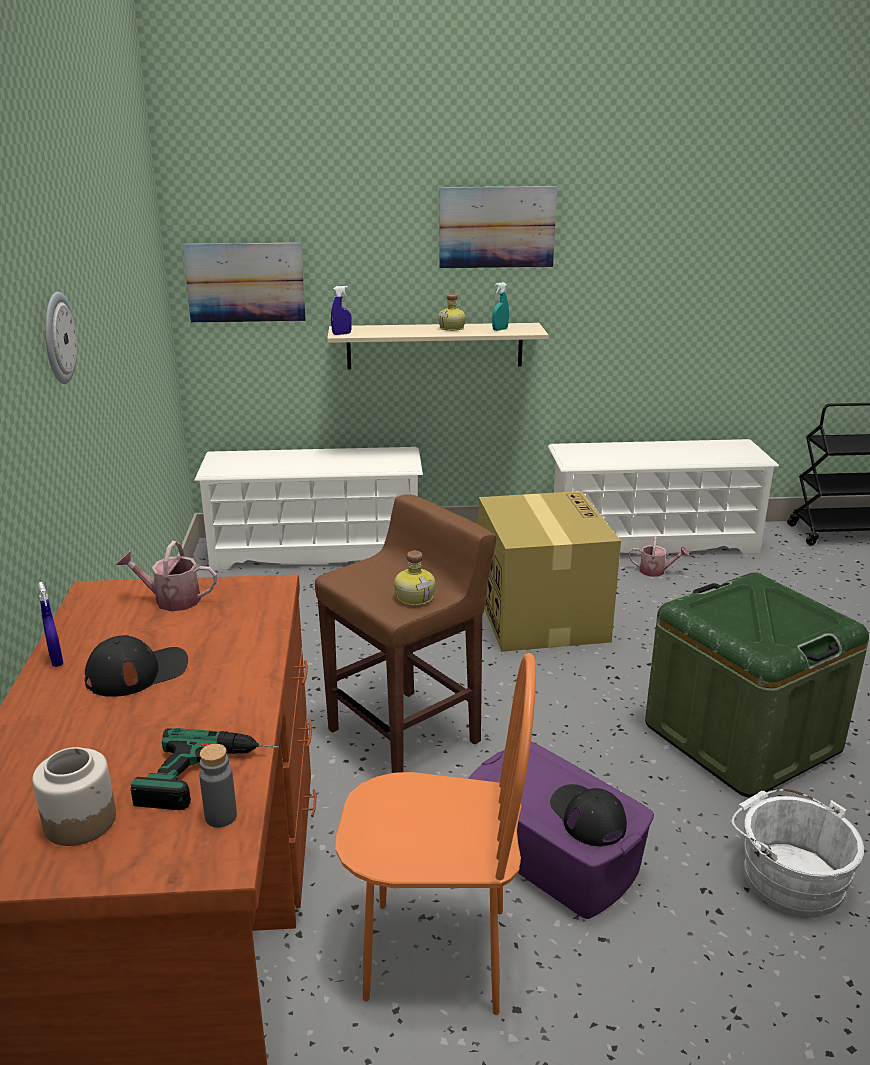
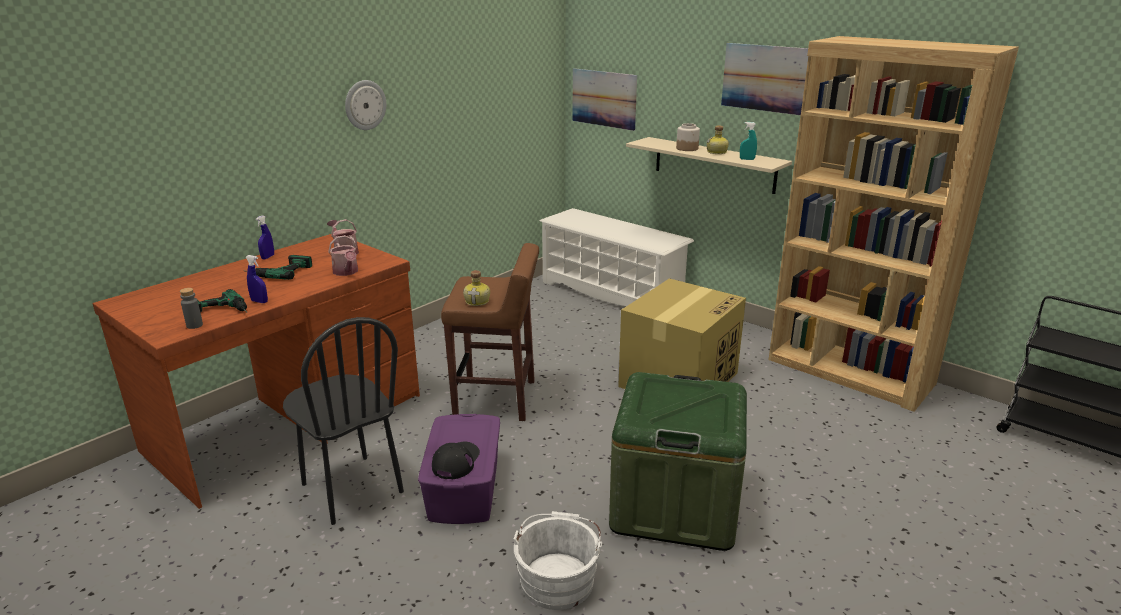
camera: 45 degrees right, 0 degrees up
(80, 821) = (167, 306): jar -> jar (687, 148)
(137, 672) = (278, 271): black cap -> power drill
(341, 334) = (639, 142): blue spray bottle -> blue spray bottle (259, 301)
(436, 954) = (351, 488): orange chair -> black chair
(651, 542) = (850, 372): white shoe rack -> brown bookcase
(656, 571) = (814, 391): watering can -> watering can (346, 272)

